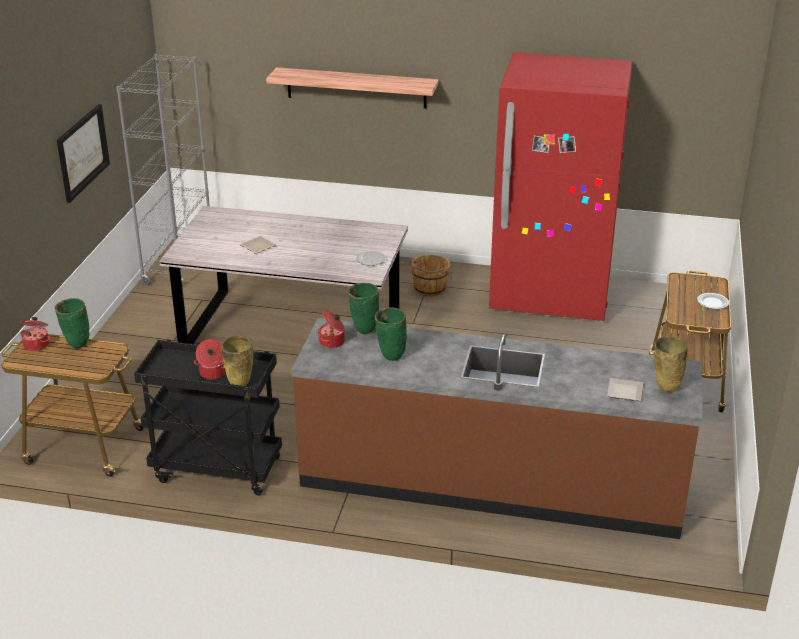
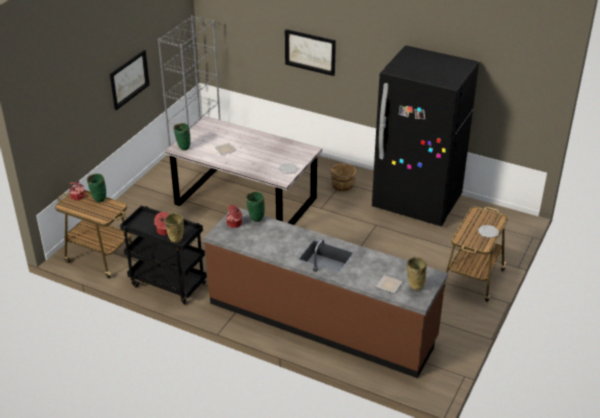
camera: 15 degrees right, 5 degrees up
(356, 88) = (310, 52): shelf -> picture
(390, 357) = (263, 239): green vase -> green vase (183, 148)
(550, 297) = (417, 203): red fridge -> black fridge

